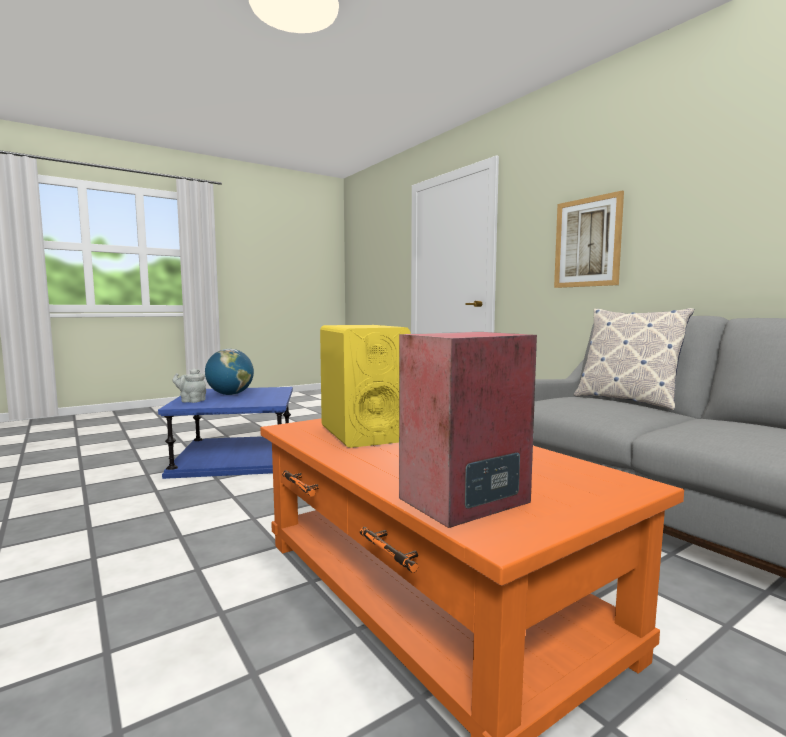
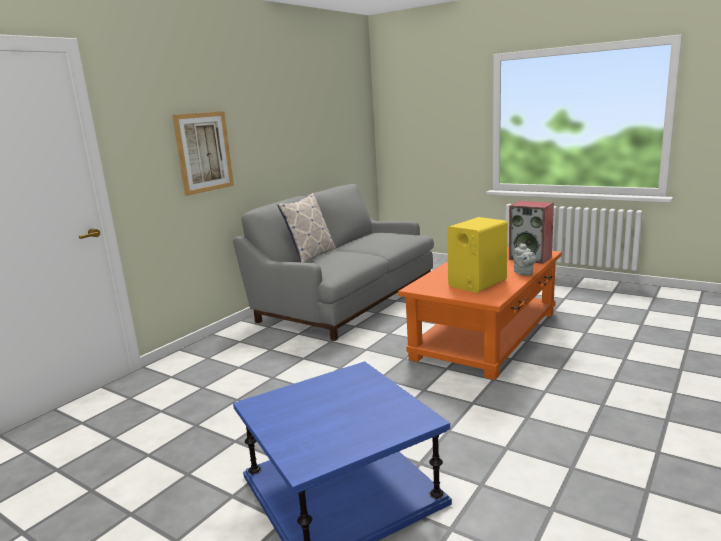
camera: 110 degrees left, 10 degrees up
(191, 401) = (388, 426): grey teapot -> grey teapot (524, 273)
(230, 394) = (325, 420): globe -> none

